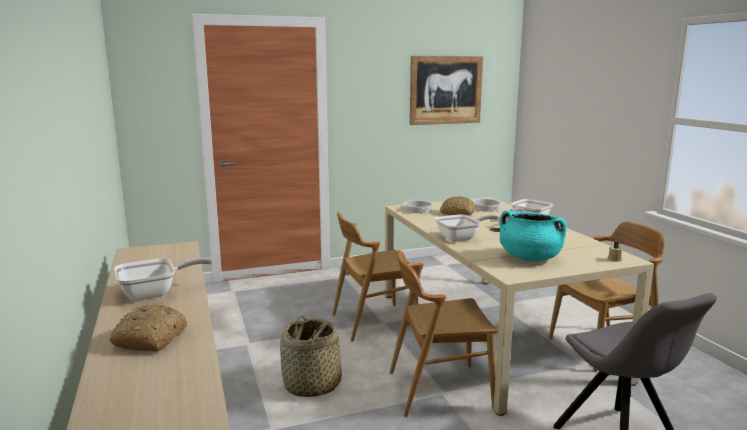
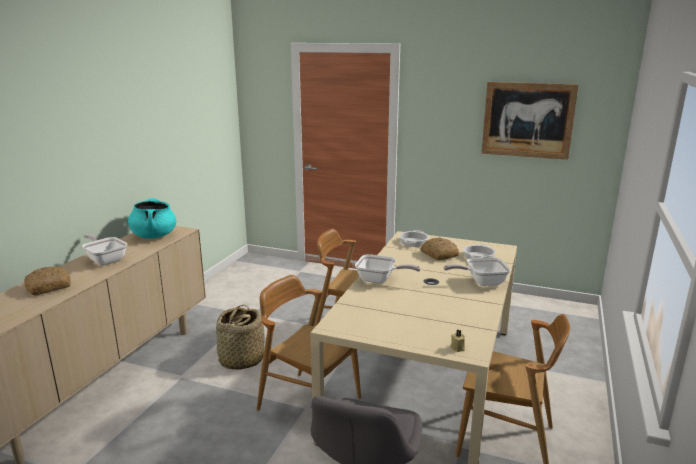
camera: 40 degrees right, 5 degrees up
(155, 293) = (105, 260): frying pan -> frying pan turned 150 degrees counterclockwise
(529, 258) = (386, 317): turquoise cooking pot -> turquoise cooking pot (154, 236)

